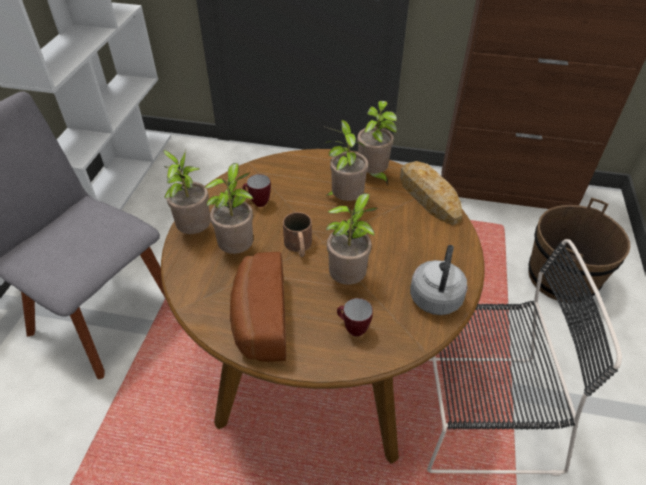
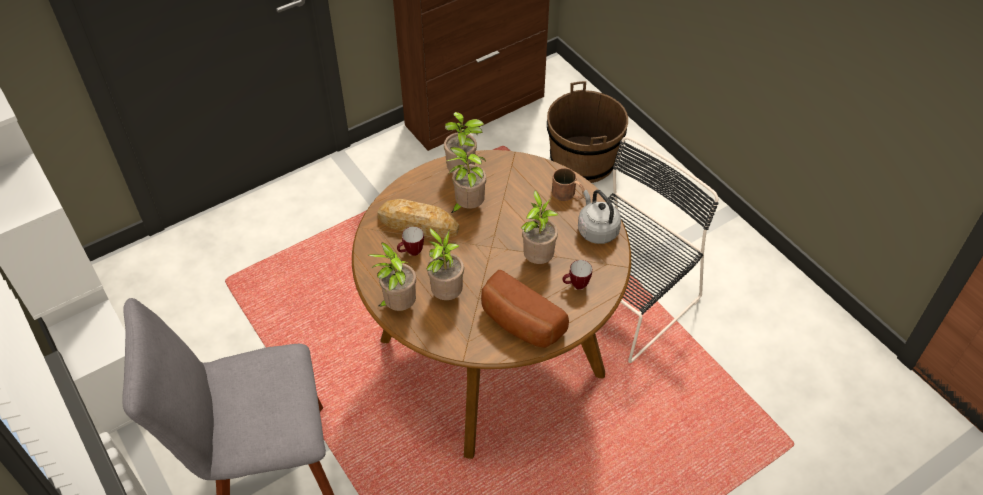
camera: 45 degrees left, 5 degrees up
(299, 247) = (481, 262): brown mug -> brown mug (568, 194)
(428, 196) = (517, 164): bread -> bread (418, 224)

